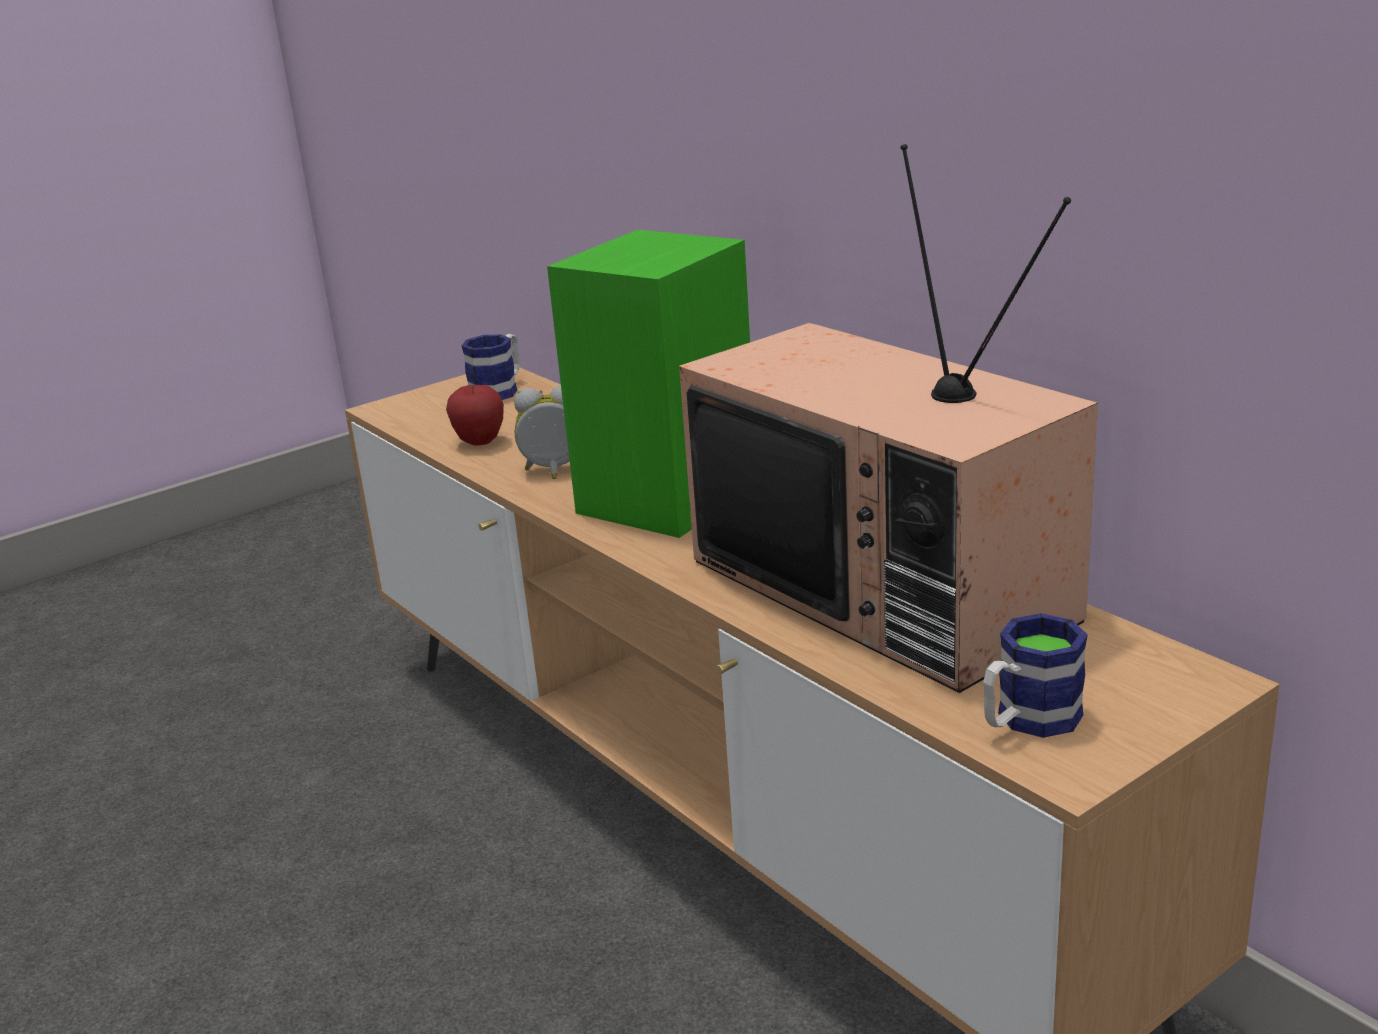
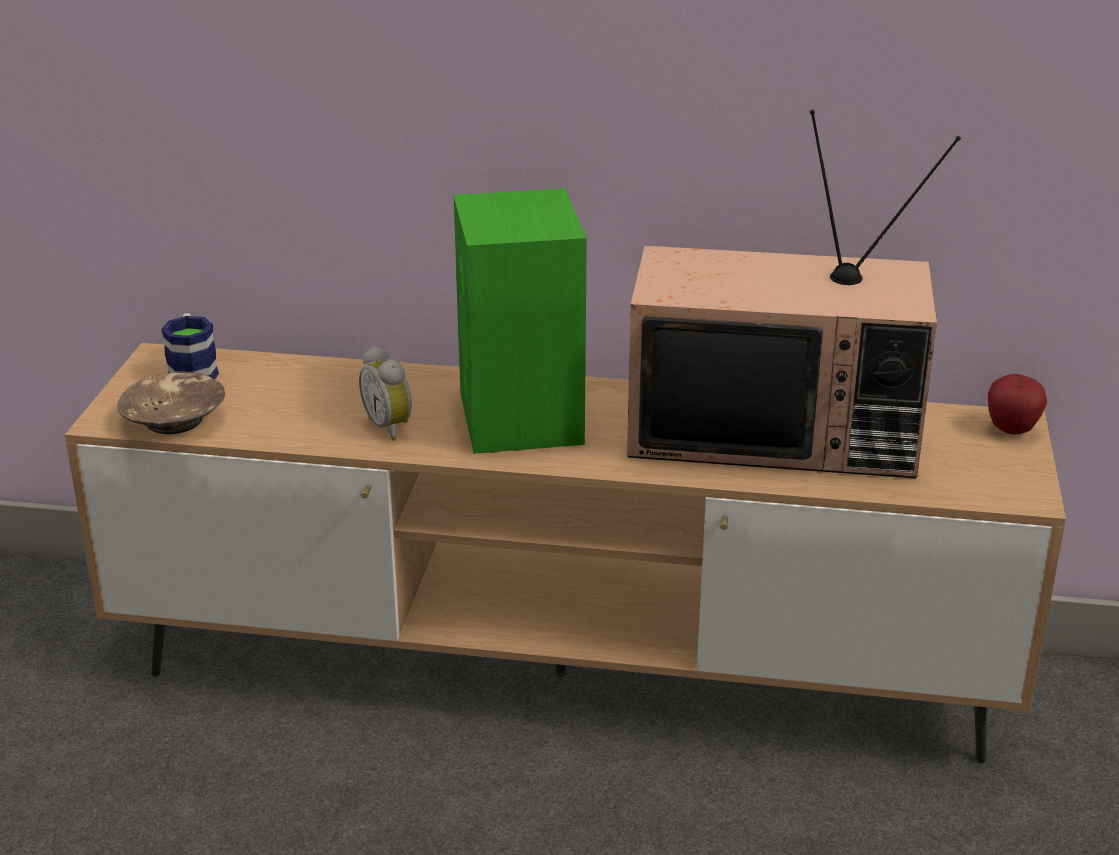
camera: 45 degrees left, 5 degrees up
(424, 420) = (175, 419): none -> brown bowl
(480, 442) = (273, 423): apple -> apple (1011, 430)
(554, 472) = (391, 427): alarm clock -> alarm clock turned 75 degrees counterclockwise
(1027, 721) = (971, 479): mug -> none

